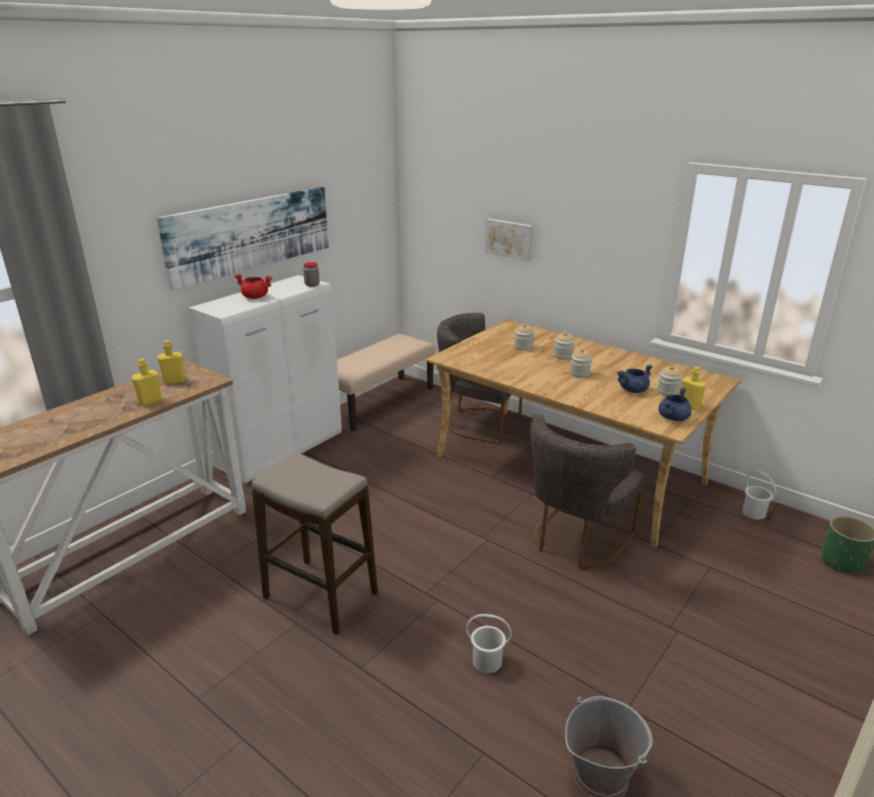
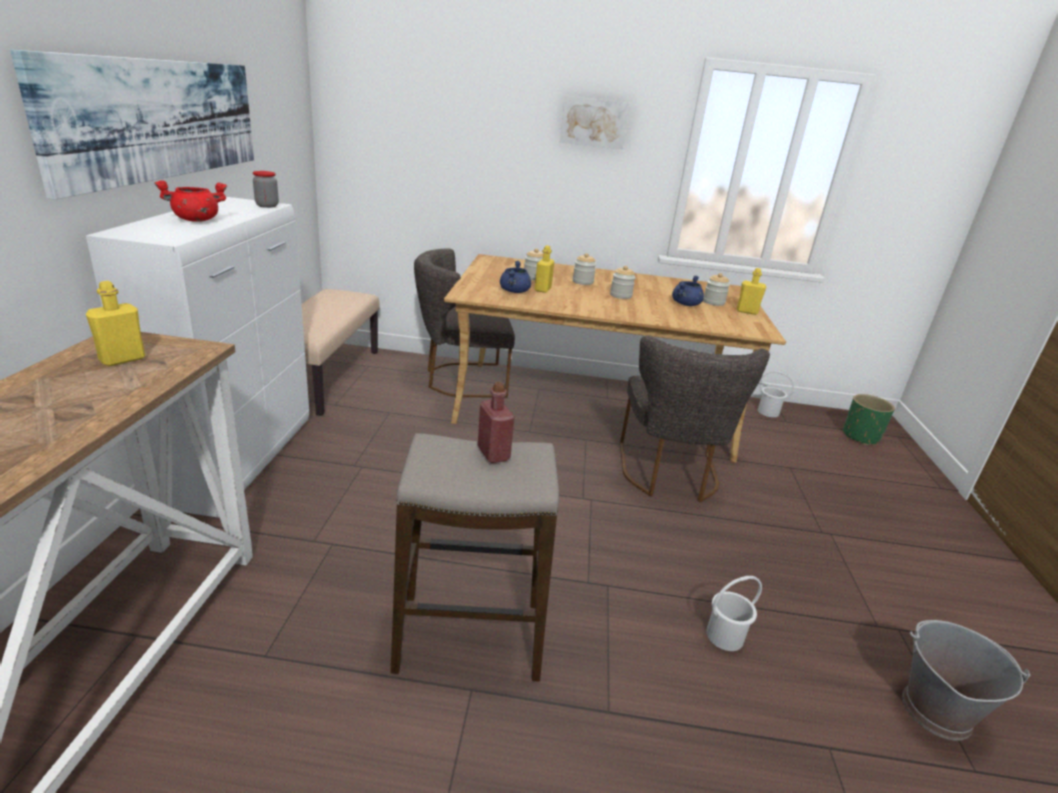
camera: 35 degrees left, 0 degrees up
(150, 401) = (109, 397): yellow bottle -> yellow bottle (542, 289)
(322, 474) = (493, 453): none -> red bottle
(509, 239) = (483, 154): picture -> picture (594, 122)
(673, 418) = (751, 323): blue cooking pot -> blue cooking pot (514, 291)

